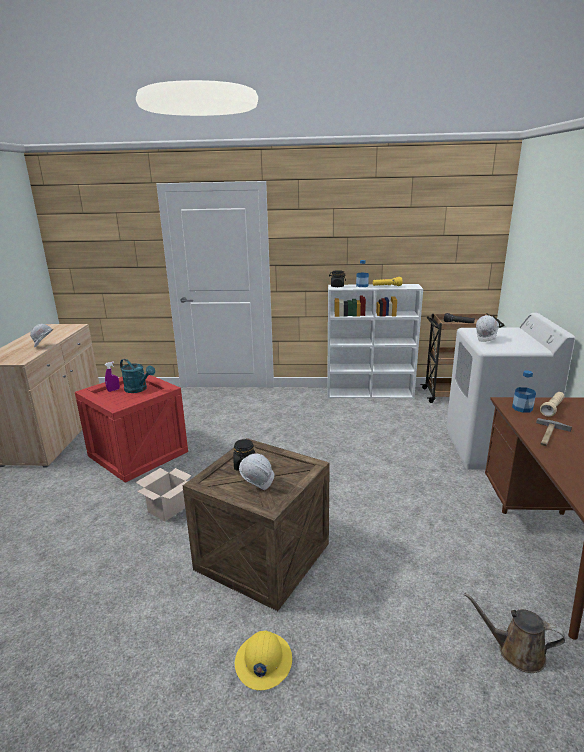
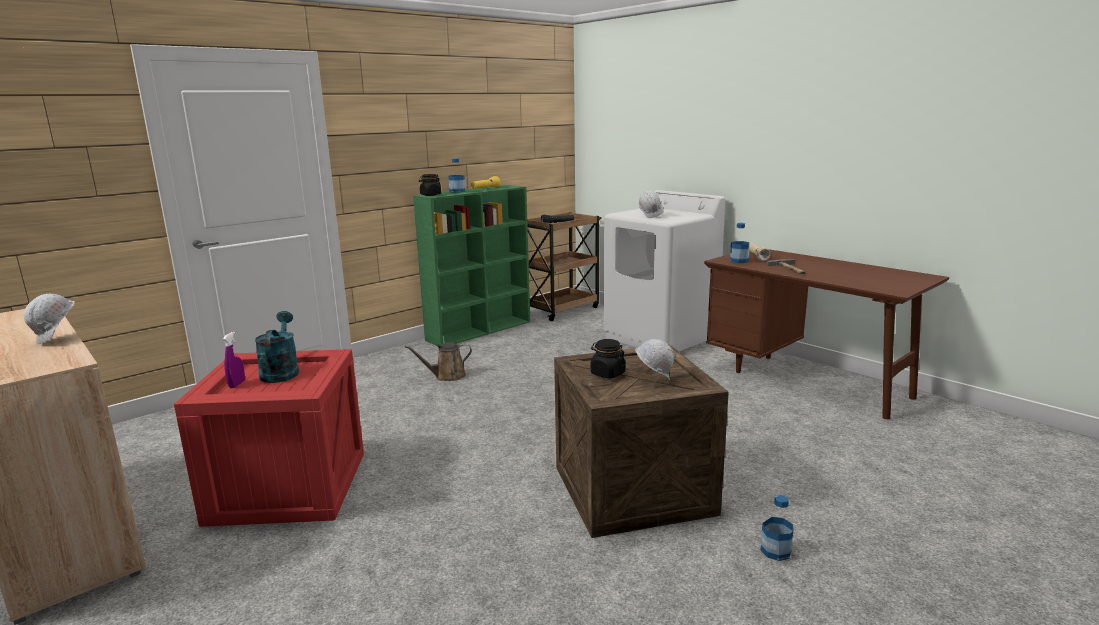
camera: 45 degrees left, 5 degrees down
(138, 389) = (281, 372): turquoise watering can -> turquoise watering can turned 90 degrees counterclockwise
(168, 508) = (452, 510): cardboard box -> none
(263, 661) = (775, 551): yellow hard hat -> bottle
(370, 393) = (480, 330): white bookcase -> green bookcase
(516, 651) = (880, 442): brown watering can -> brown watering can (447, 376)

